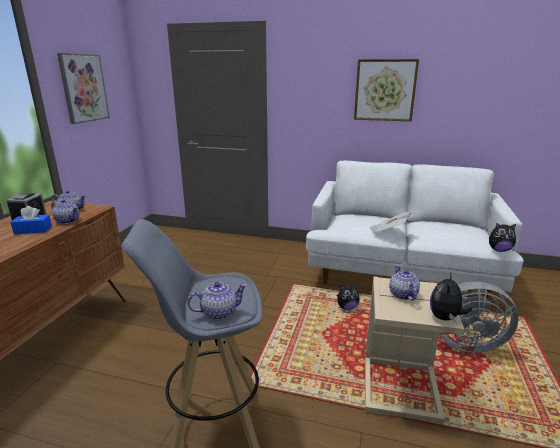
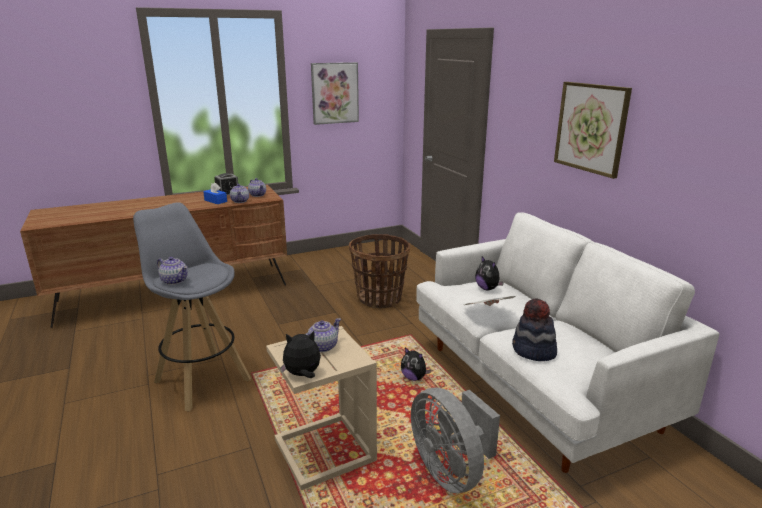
camera: 50 degrees right, 0 degrees up
(225, 272) = (379, 298): none -> basket
(449, 240) = (533, 351): none -> hat
(499, 250) = (567, 391): plush toy -> plush toy (487, 288)

